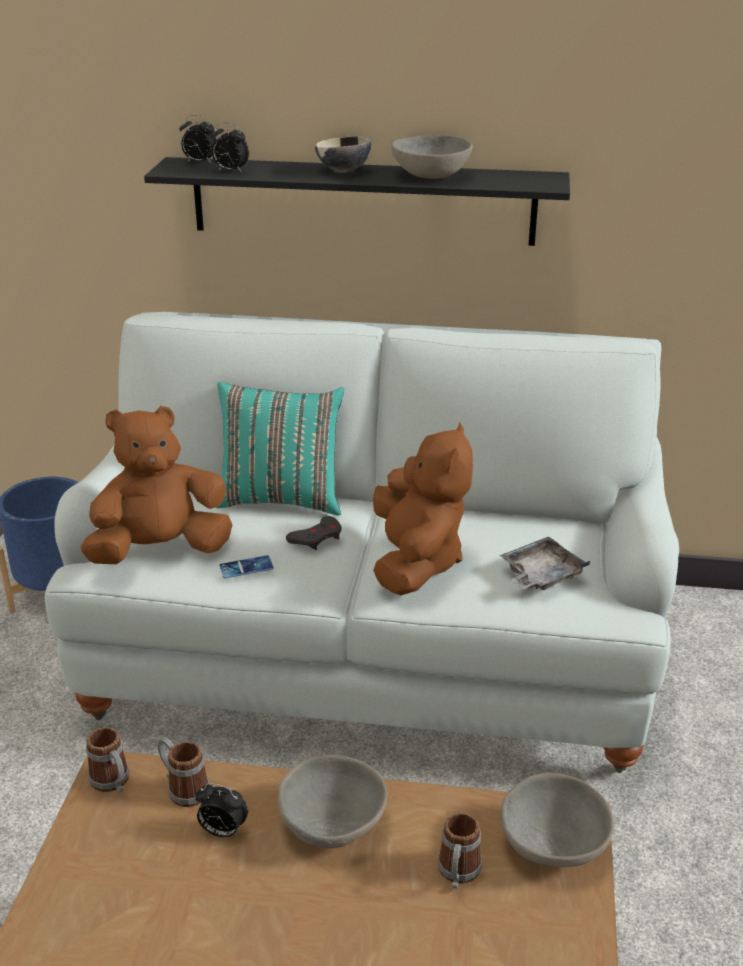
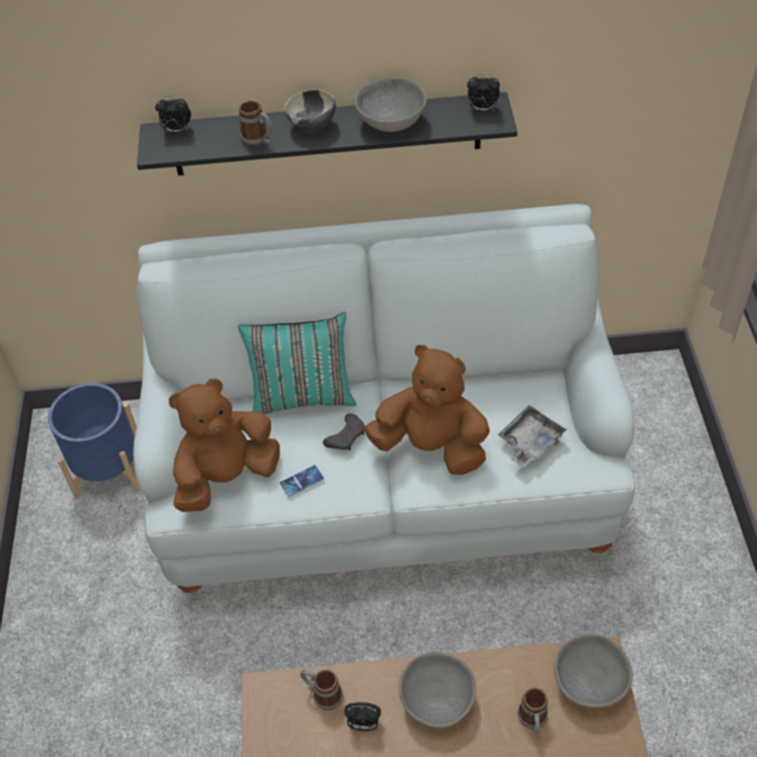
camera: 10 degrees left, 20 degrees up
(113, 783) = (270, 701): mug -> mug (259, 140)
(230, 171) = (211, 143): alarm clock -> alarm clock (482, 109)
(416, 562) = (431, 446): brown plush toy -> brown plush toy turned 60 degrees counterclockwise

